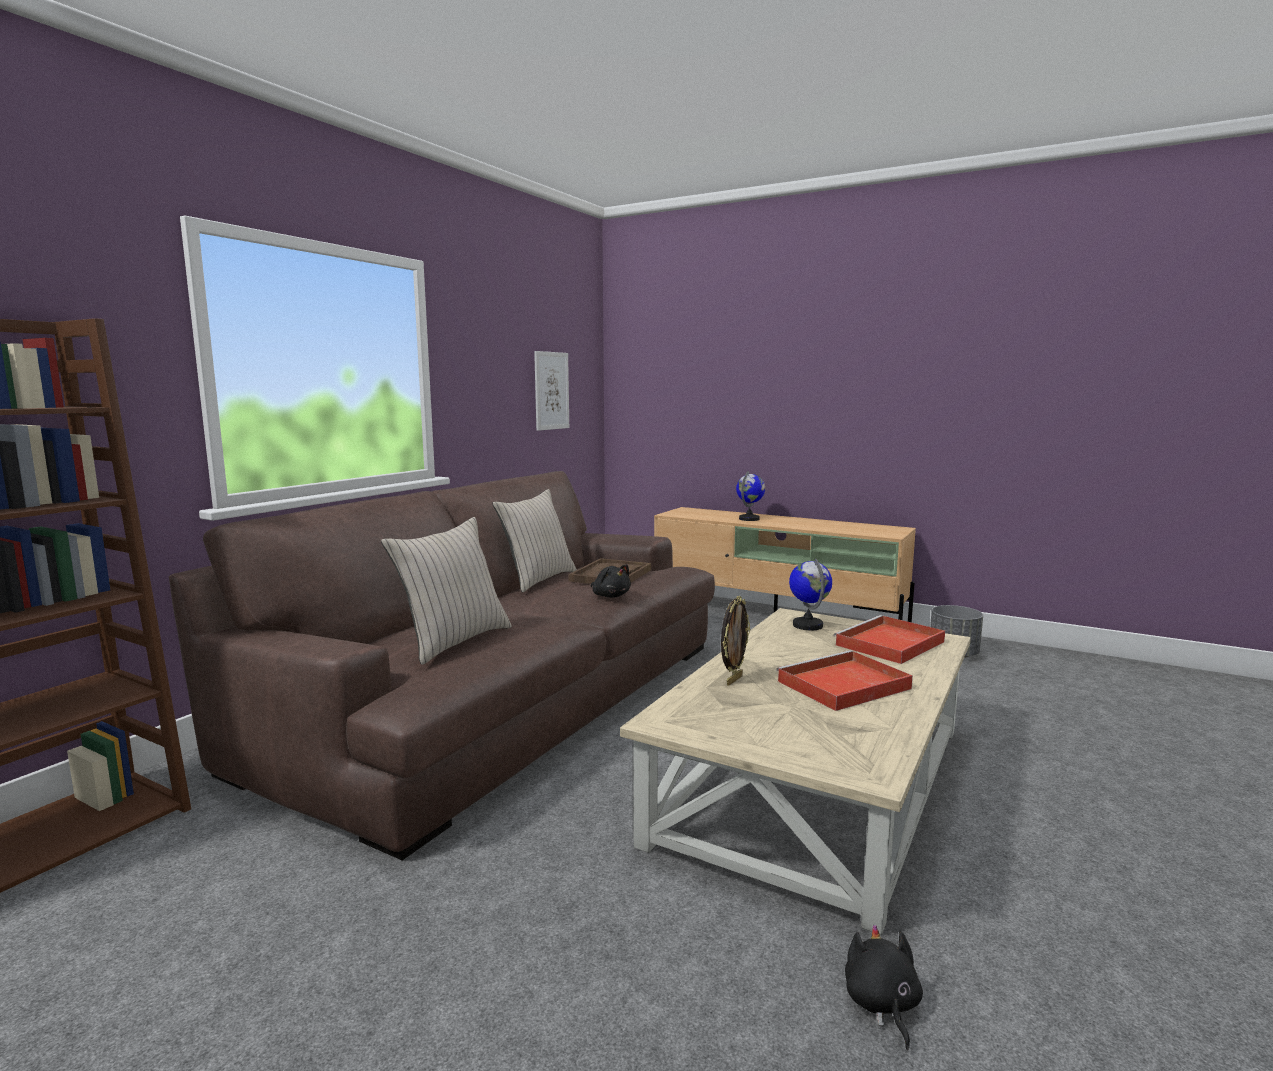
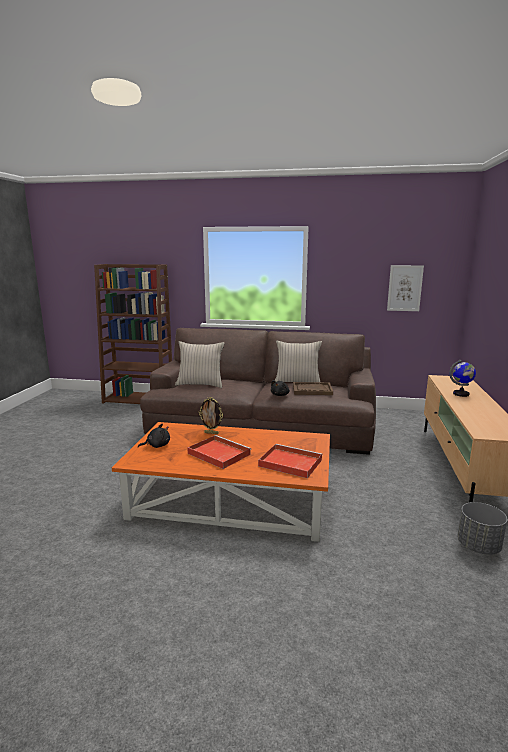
camera: 70 degrees right, 5 degrees up
(808, 625) = (303, 442): globe -> none
(814, 780) = (232, 499): beige coffee table -> orange coffee table
(882, 1004) = (89, 521): black plush toy -> black plush toy (157, 445)

